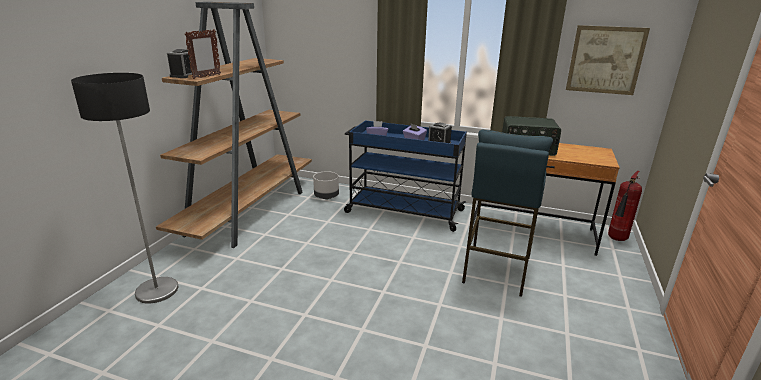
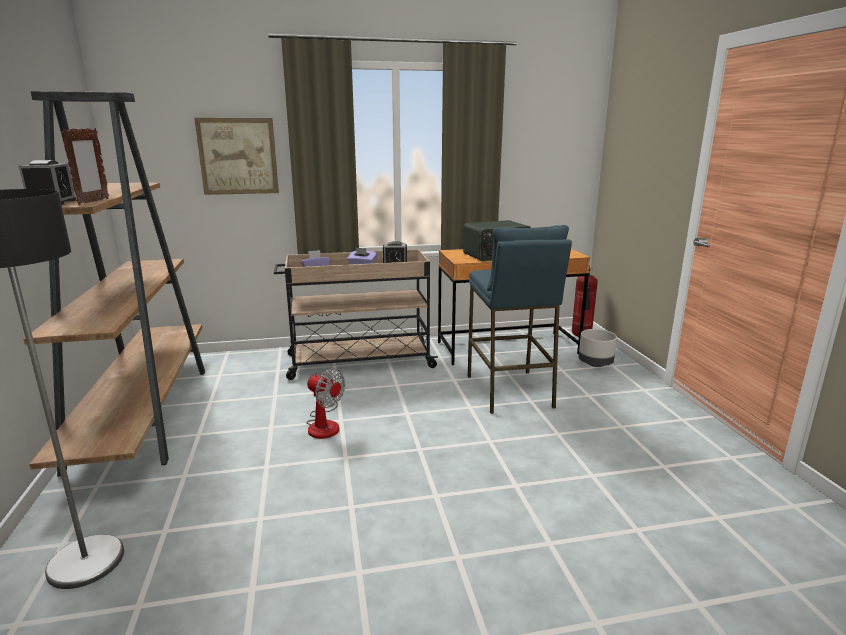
camera: 30 degrees left, 5 degrees down
(326, 196) = (244, 368): grey planter -> grey planter (595, 363)
(339, 251) = (324, 424): none -> fan
(403, 211) = (358, 361): blue cart -> beige cart
(605, 60) = (541, 156): picture -> picture (238, 156)

